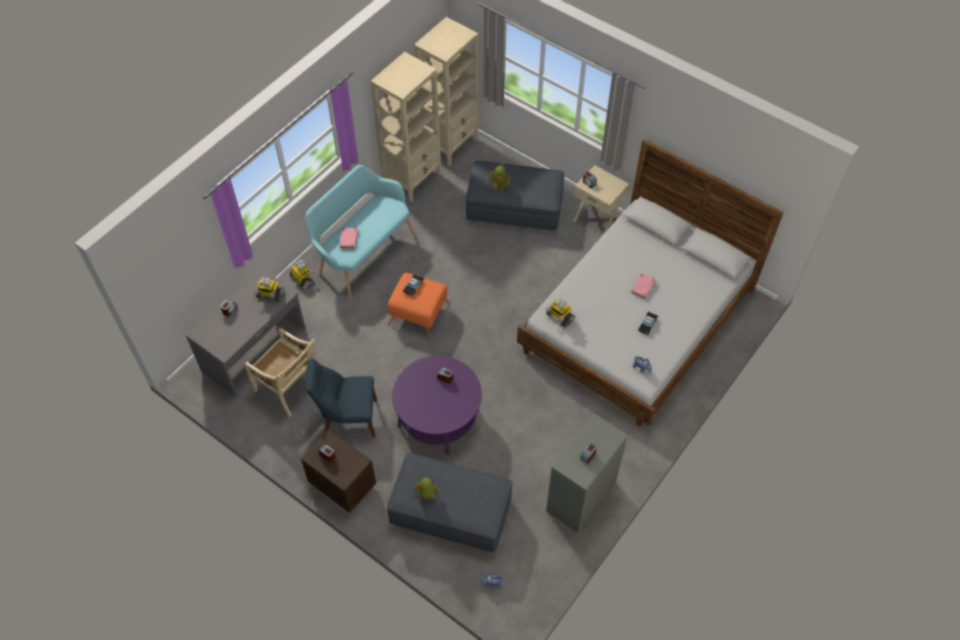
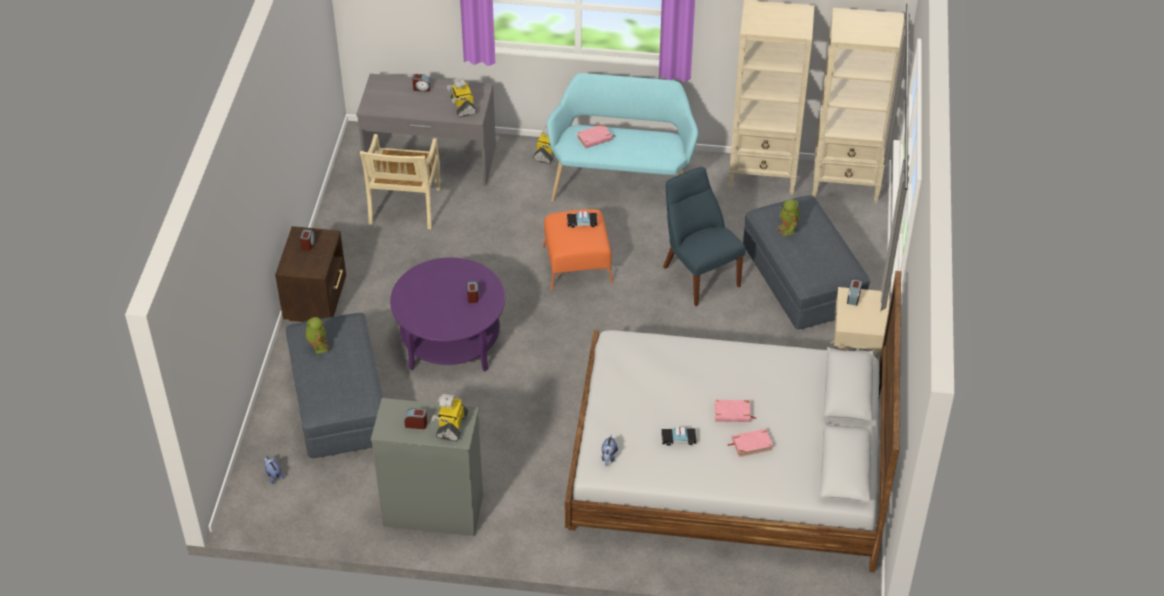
camera: 60 degrees right, 10 degrees down
(347, 418) = (398, 269): blue chair -> blue chair (699, 274)
(559, 317) = (624, 352): toy robot -> toy robot (451, 426)
(672, 291) = (751, 444): none -> pink book

